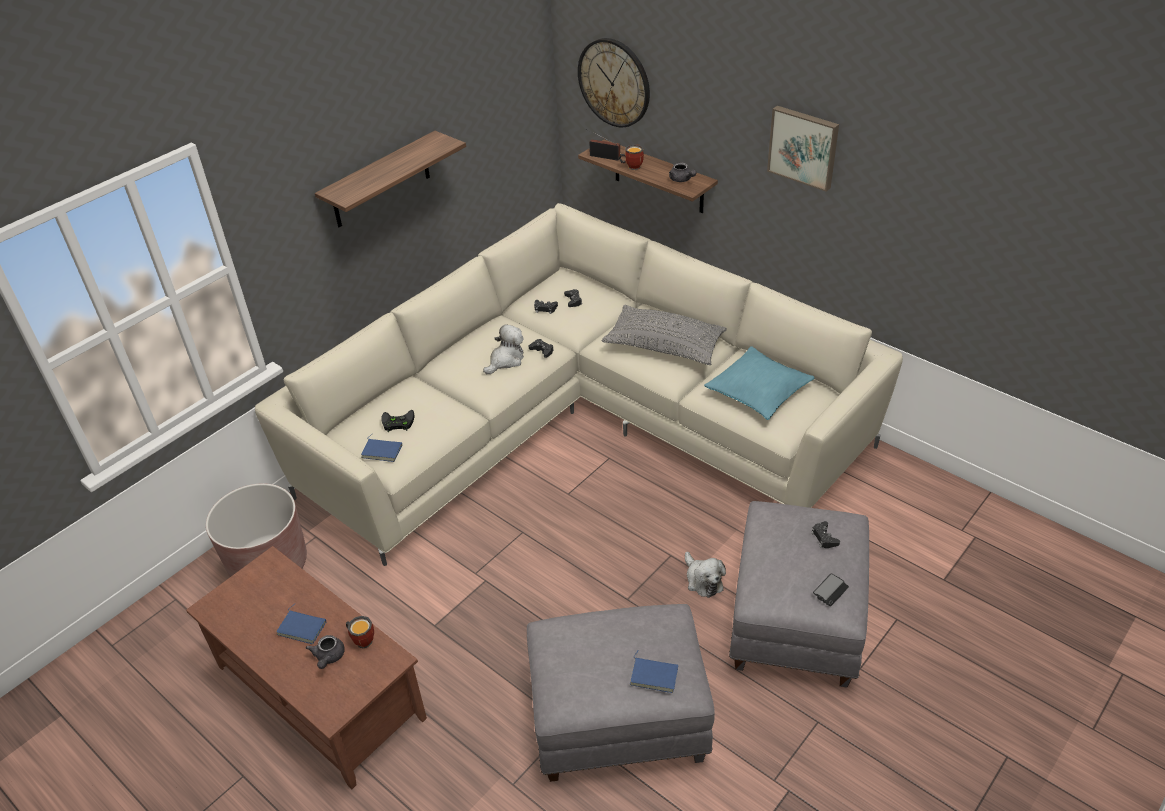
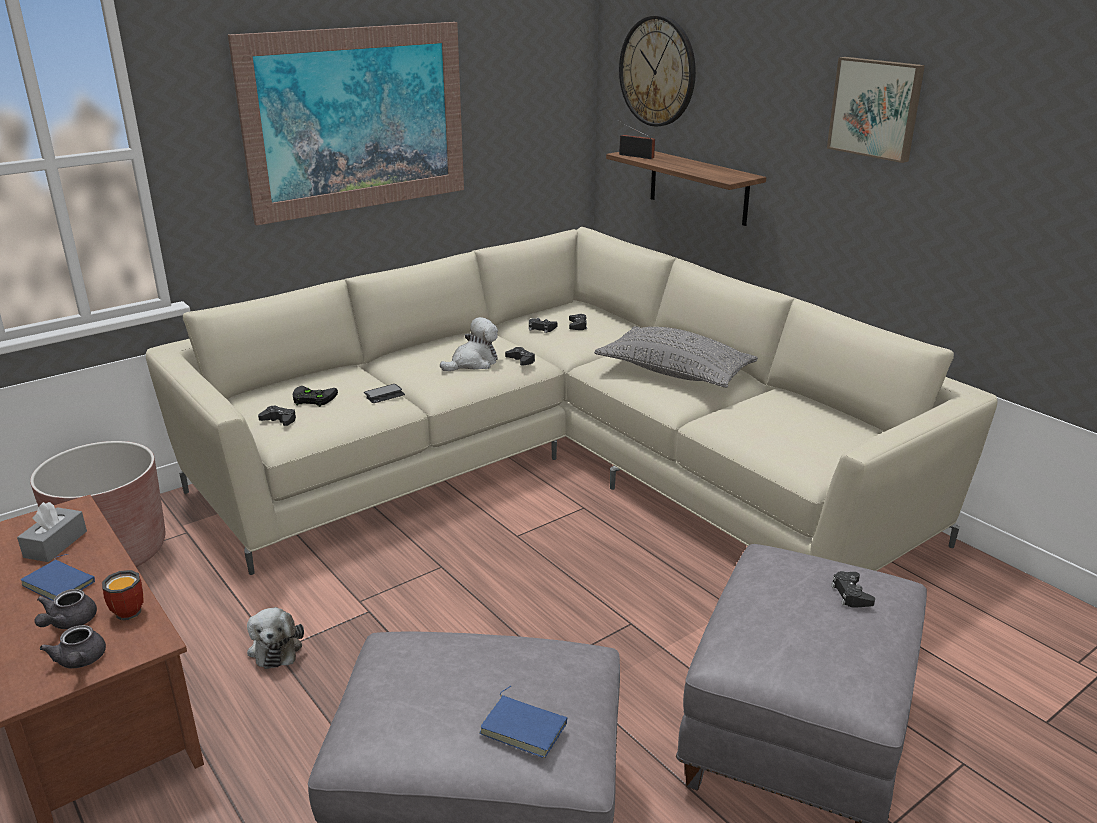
camera: 10 degrees right, 15 degrees down
(277, 595) = (55, 544): none -> grey tissue box
(381, 181) = (357, 120): shelf -> picture
(382, 451) = (279, 420): blue book -> black game controller
(631, 166) = (664, 163): mug -> none
(682, 180) = (721, 173): grey teapot -> grey teapot (80, 661)
(702, 580) = (668, 660): plush toy -> plush toy (275, 647)
(758, 391) = (786, 425): turquoise pillow -> none
(830, 590) = (849, 662): phone -> phone (384, 395)

